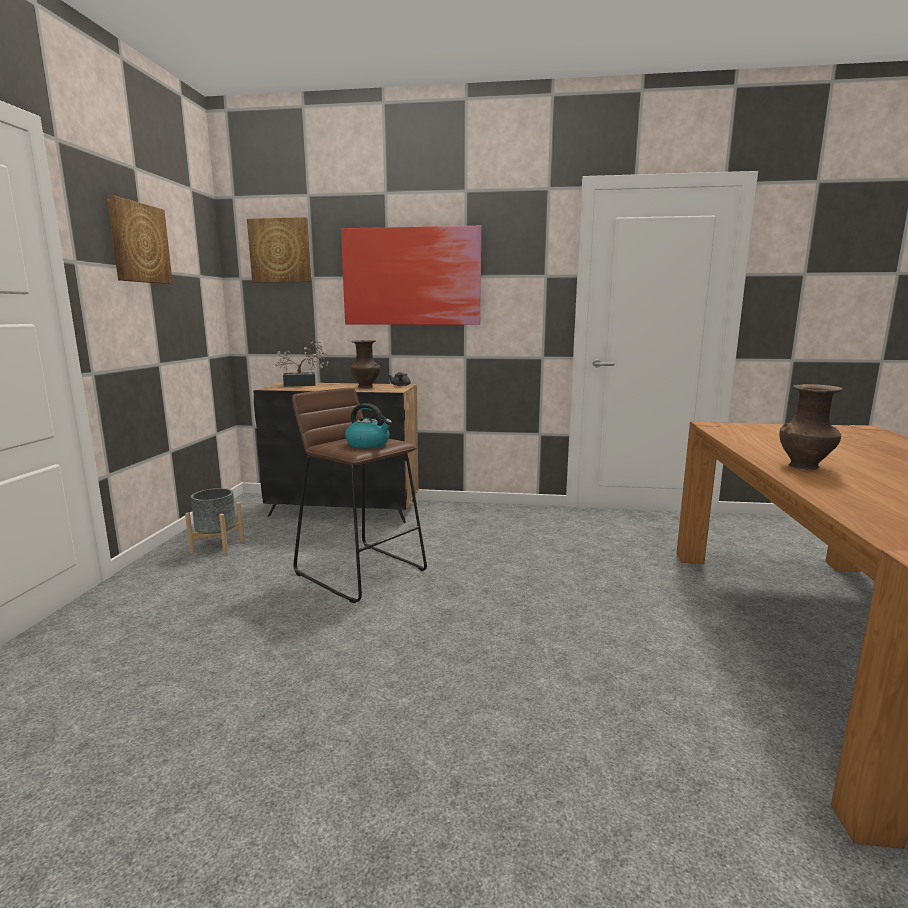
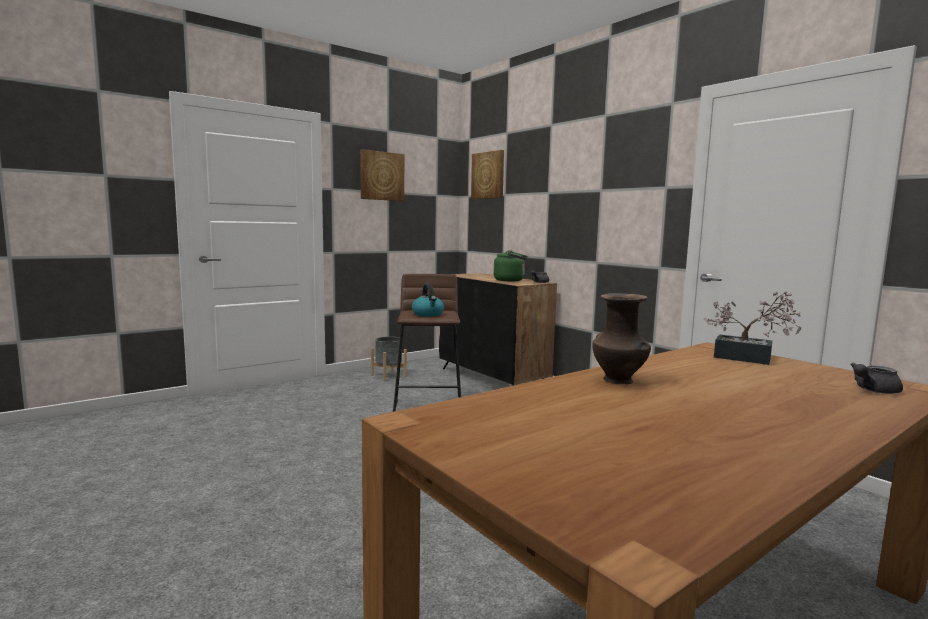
camera: 45 degrees right, 5 degrees down
(304, 384) = (482, 275): potted plant -> potted plant (749, 359)
(366, 387) = (511, 280): brown vase -> green kettle
(411, 277) = (562, 192): picture -> none
(866, 435) = (872, 390): none -> grey teapot

